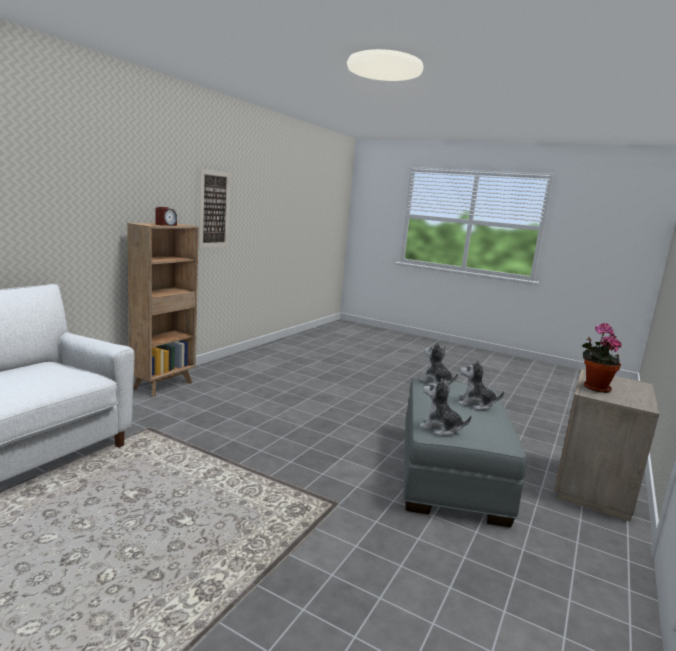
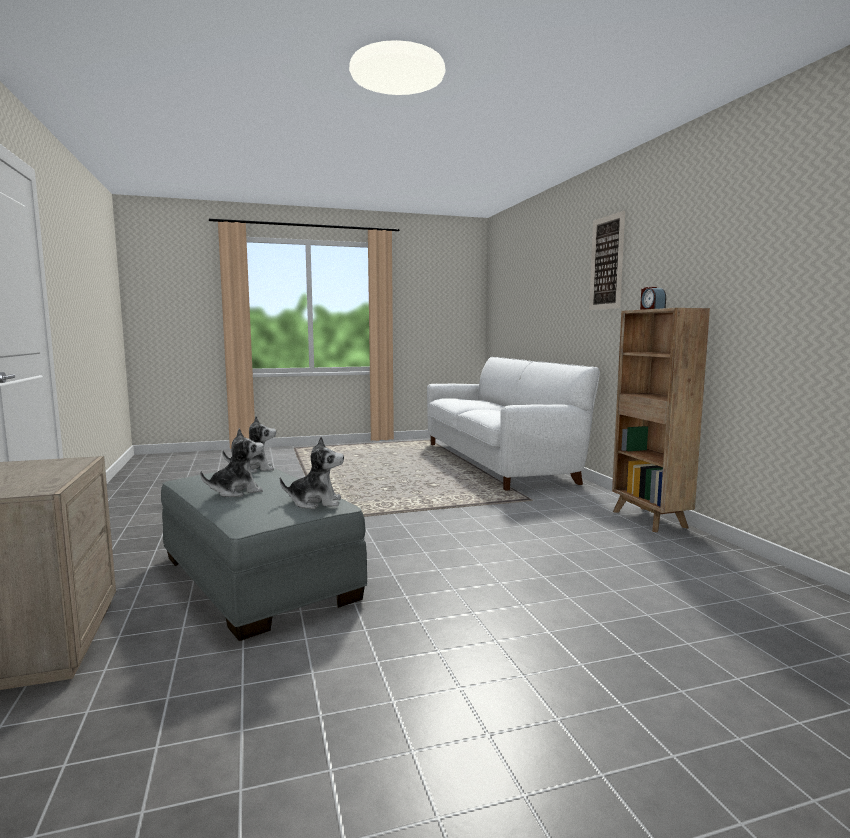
camera: 135 degrees right, 5 degrees down
(214, 209) = (795, 278): picture -> picture (606, 263)
(594, 387) = (63, 468): potted plant -> none

